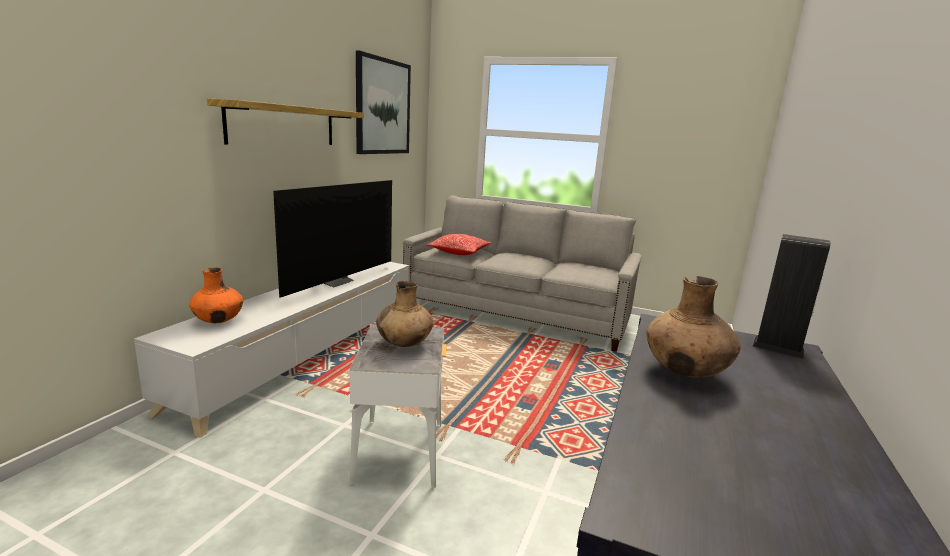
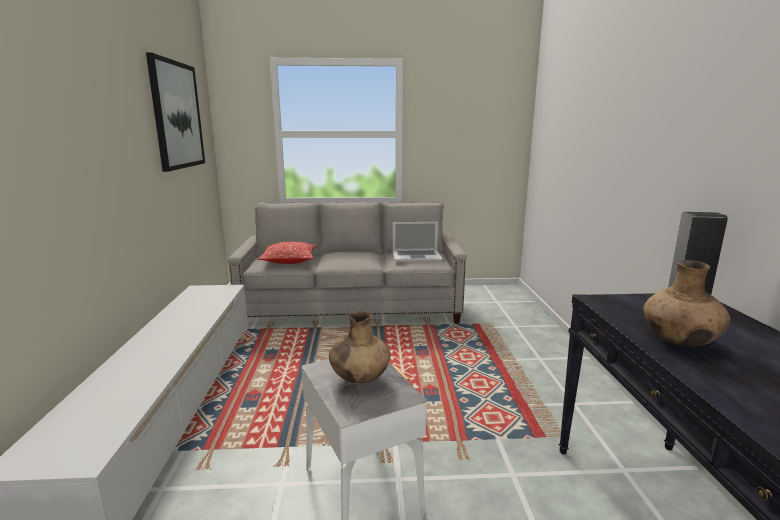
camera: 25 degrees left, 0 degrees up
(219, 321) = (83, 415): orange vase -> none
(283, 125) = (92, 148): shelf -> none
(336, 282) = (184, 322): television -> none
(585, 269) = (416, 256): none -> laptop

